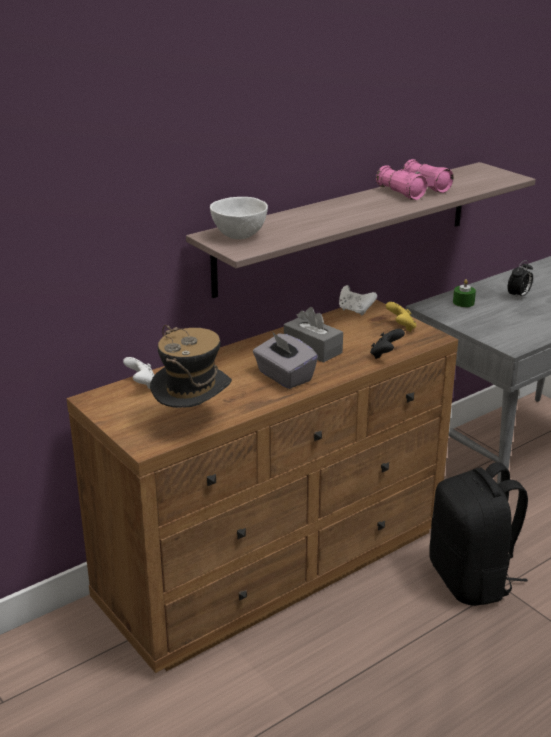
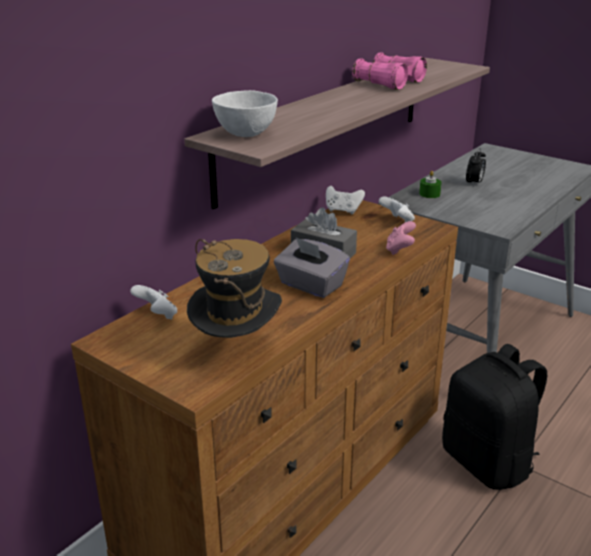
camera: 15 degrees left, 0 degrees up
(385, 355) = (399, 250): black game controller -> pink game controller
(401, 327) = (397, 222): yellow game controller -> white game controller

